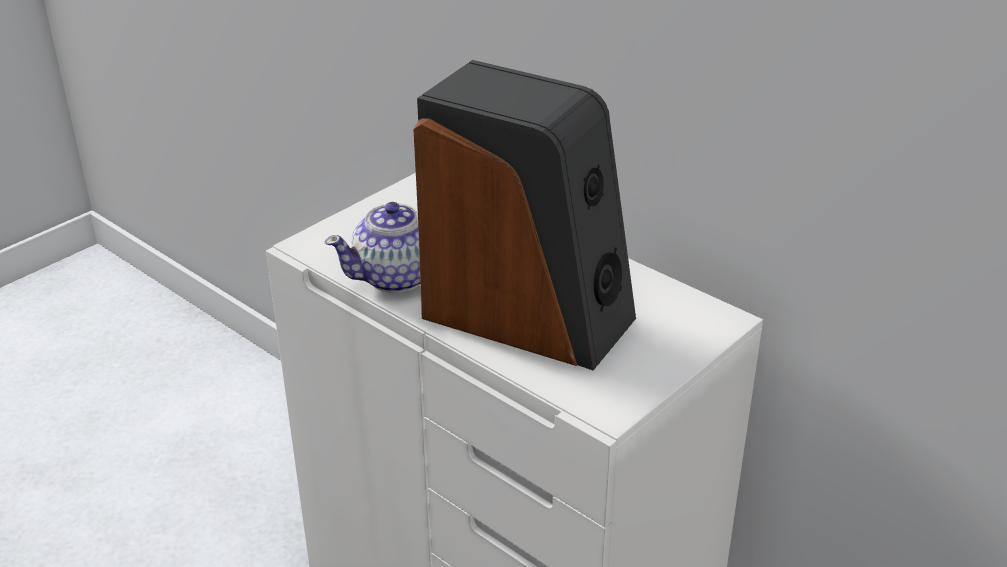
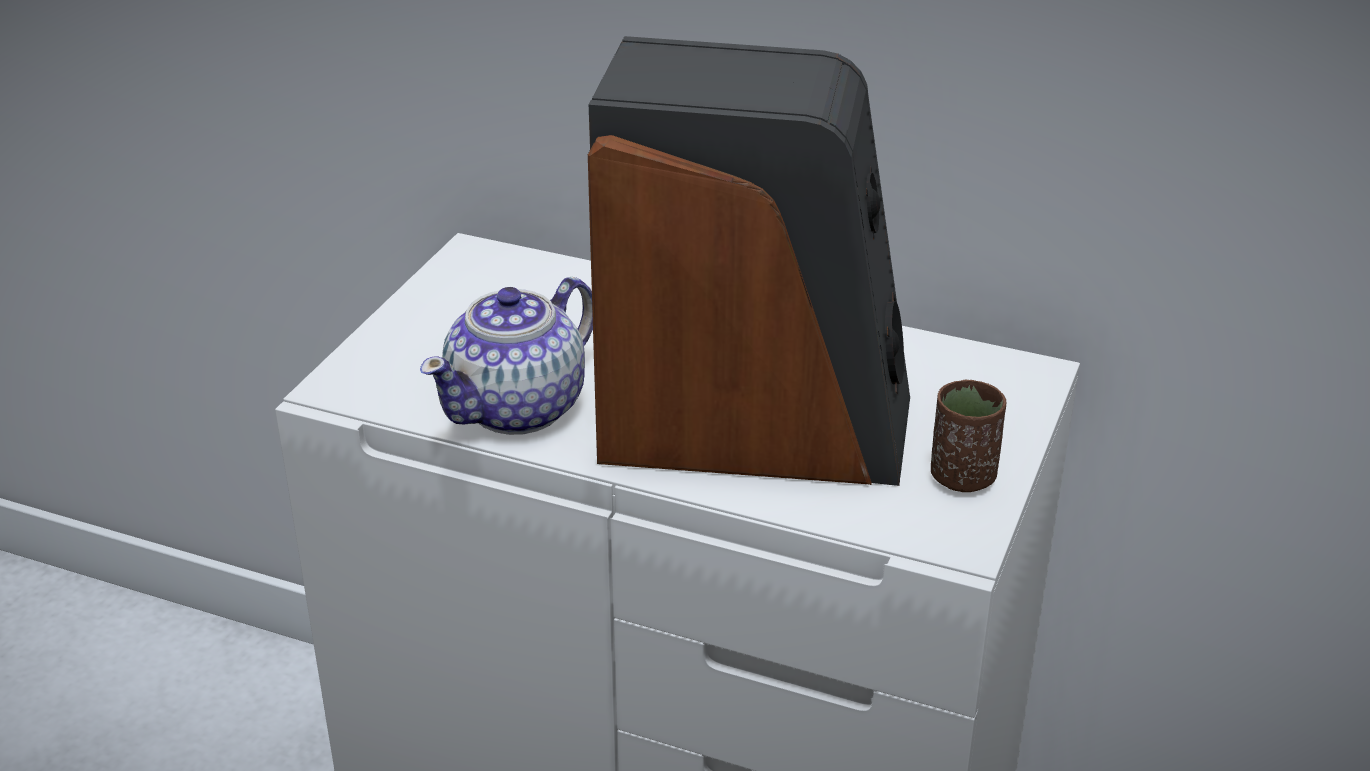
camera: 20 degrees left, 0 degrees up
(636, 374) = (962, 477): none -> brown cup

